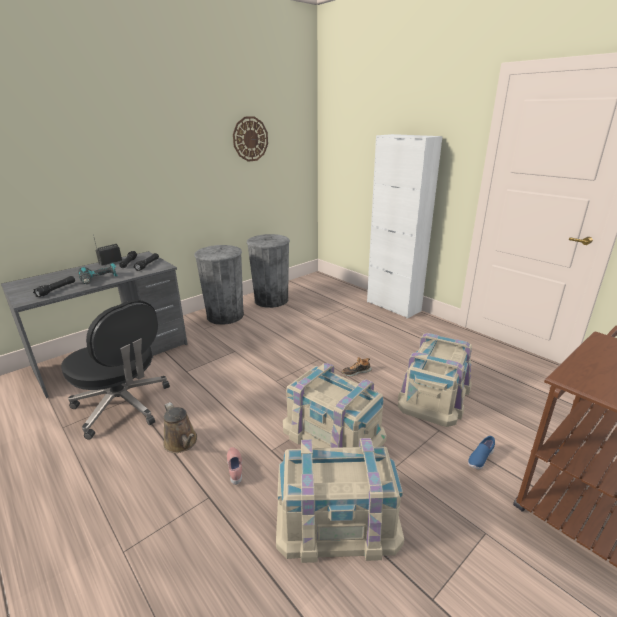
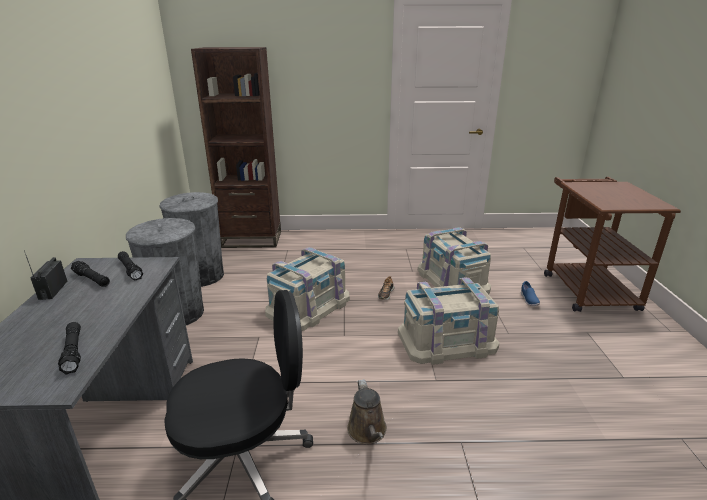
camera: 50 degrees left, 0 degrees up
(99, 279) = (107, 311): power drill -> none
(182, 443) = (368, 432): brown watering can -> brown watering can turned 75 degrees clockwise
(235, 469) = (439, 410): pink shoe -> none
(250, 139) = (126, 73): wall clock -> none
(337, 518) = (536, 382): beige storage box -> beige storage box (308, 305)
(338, 289) = (251, 239): none -> brown bookcase
(393, 306) = (323, 234): white cabinet -> none

